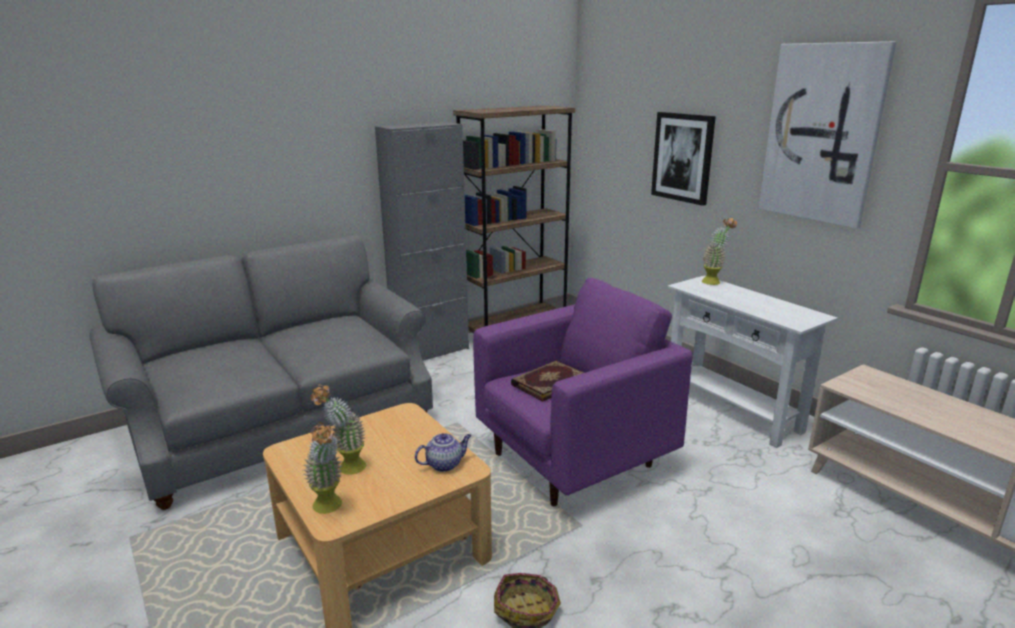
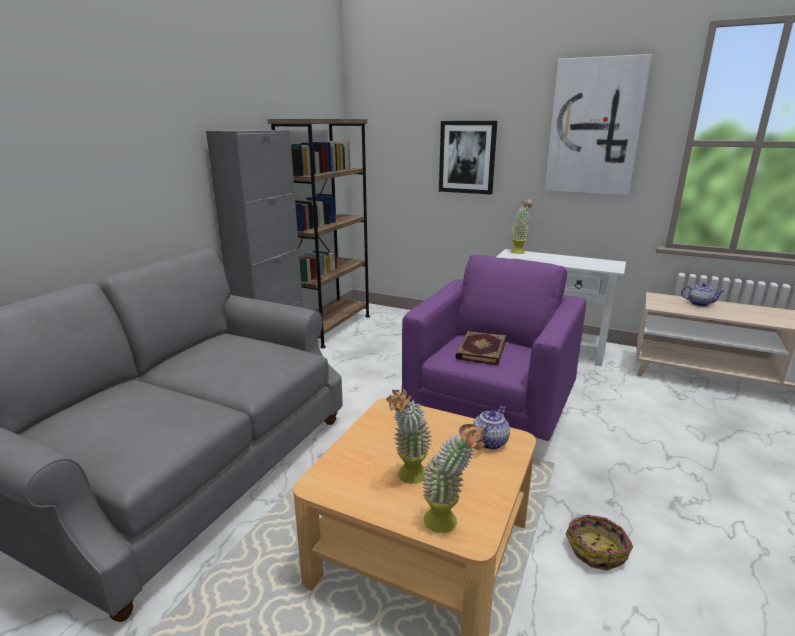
camera: 30 degrees left, 0 degrees up
(917, 396) = (700, 304): none -> teapot

